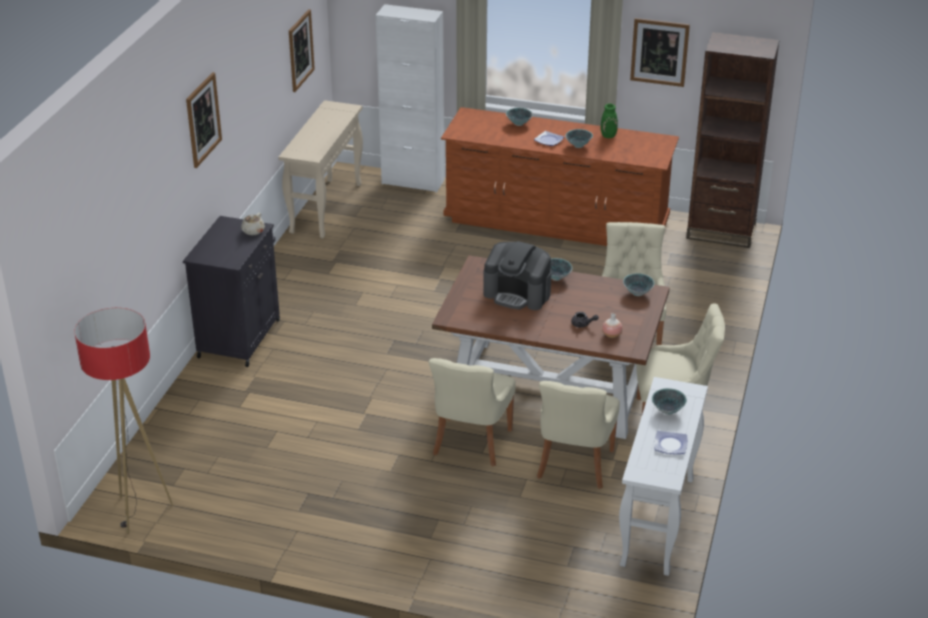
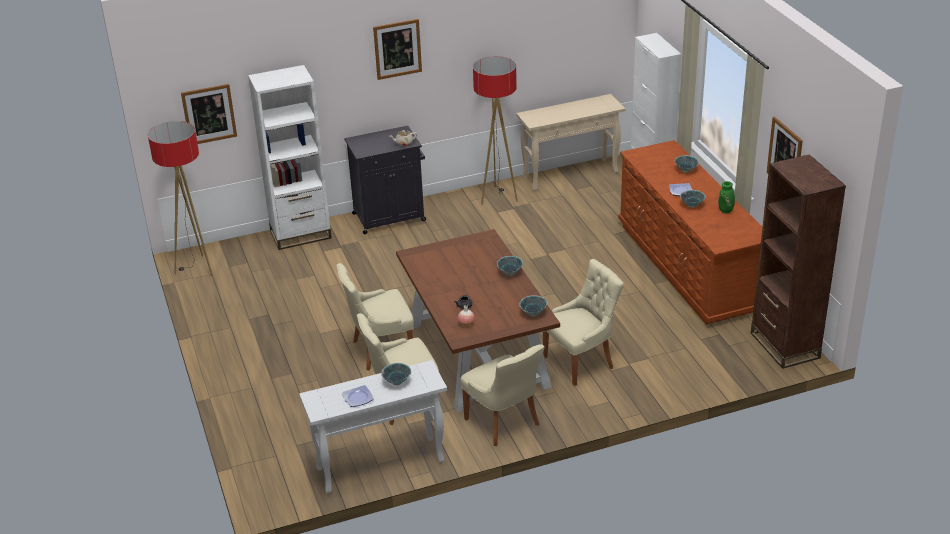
camera: 55 degrees right, 0 degrees up
(184, 409) = (300, 234): none -> white bookcase
(300, 50) = (576, 42): picture -> picture (209, 114)
(302, 261) = (498, 197): none -> floor lamp
(517, 294) = (470, 266): coffee machine -> none

